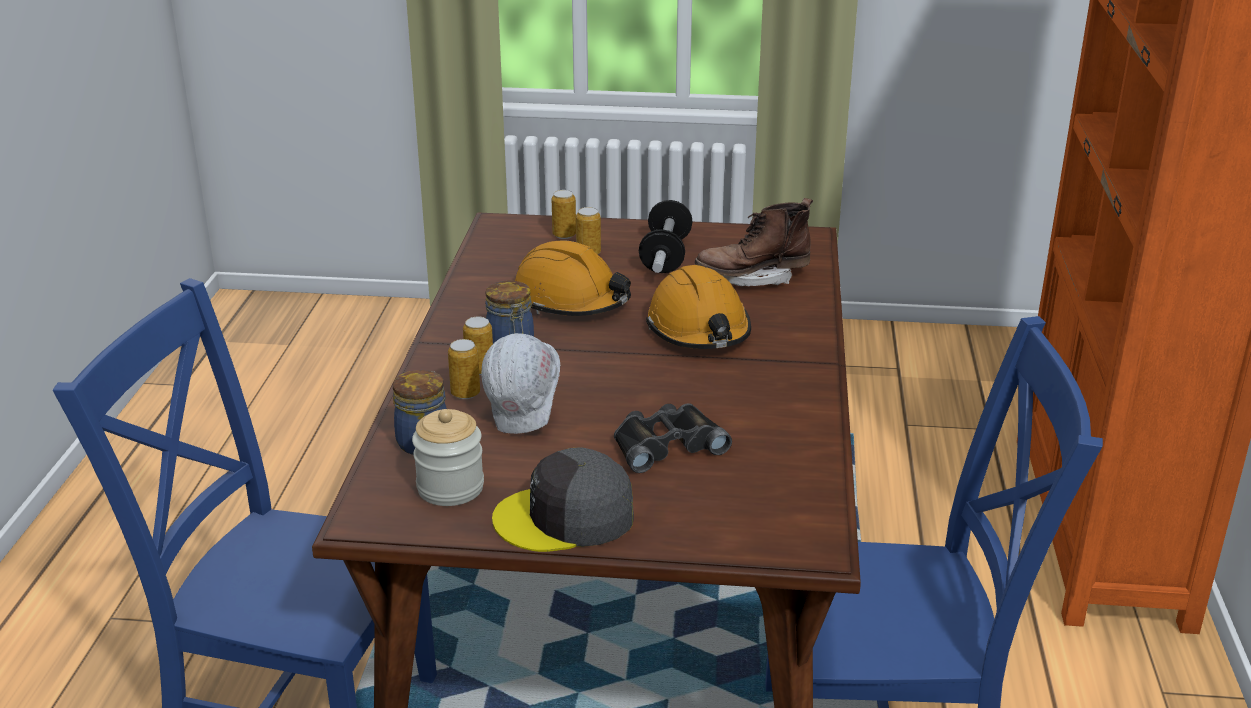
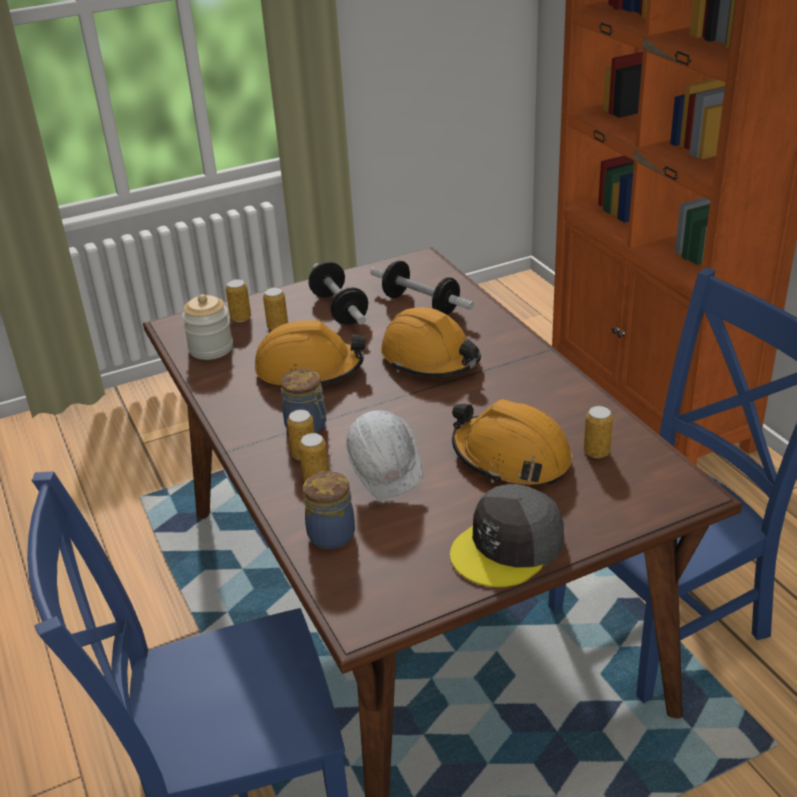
camera: 30 degrees left, 5 degrees up
(450, 488) = (397, 563): jar -> jar (211, 348)
(666, 444) = (511, 458): black binoculars -> orange hard hat
(752, 278) = (421, 304): brown boot -> dumbbell
(760, 473) = (596, 452): none -> can

